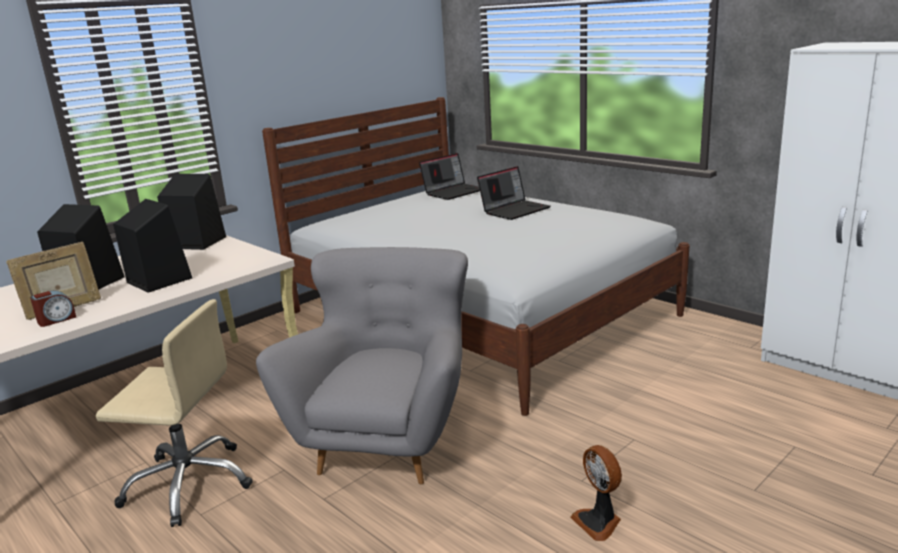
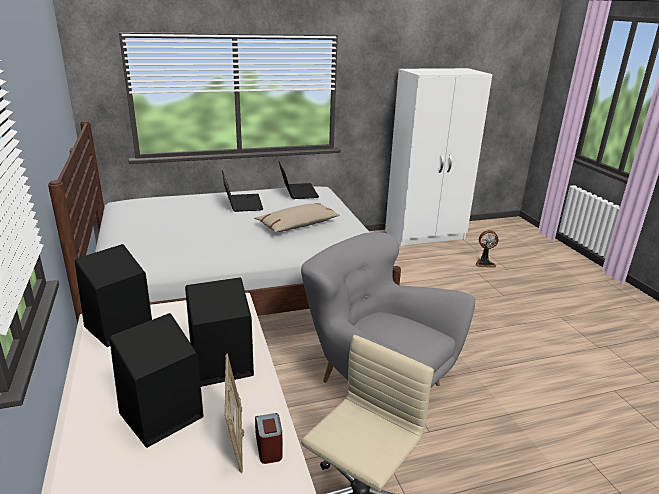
camera: 65 degrees left, 5 degrees up
(453, 192) = (152, 204): laptop -> laptop (297, 191)
(498, 241) = (298, 225): none -> beige pillow
(598, 522) = (507, 341): fan -> fan (484, 263)

